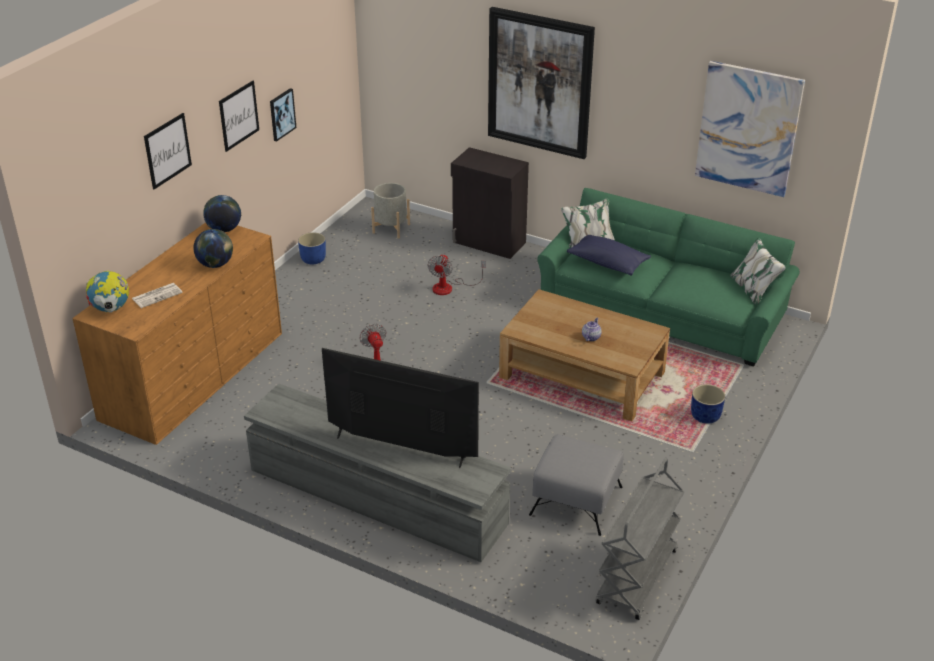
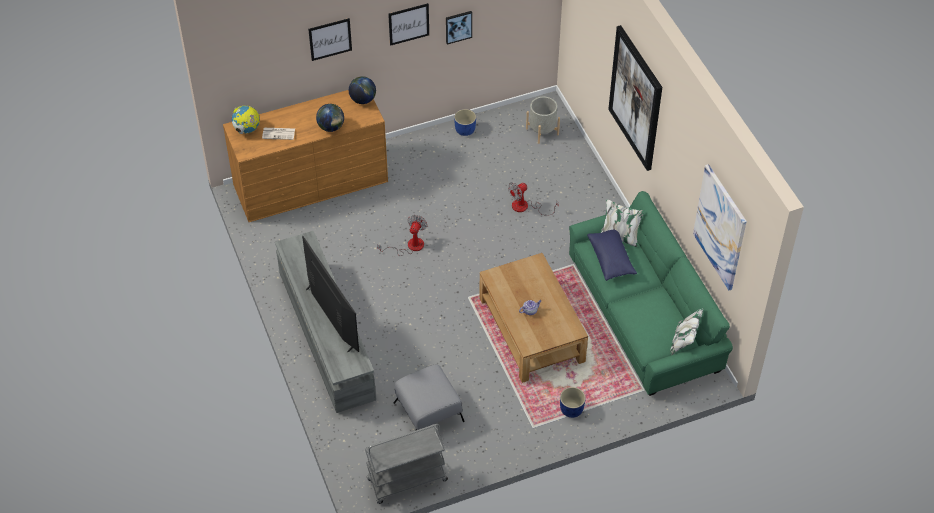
camera: 40 degrees right, 15 degrees up
(489, 243) = (594, 184): black cabinet -> none

